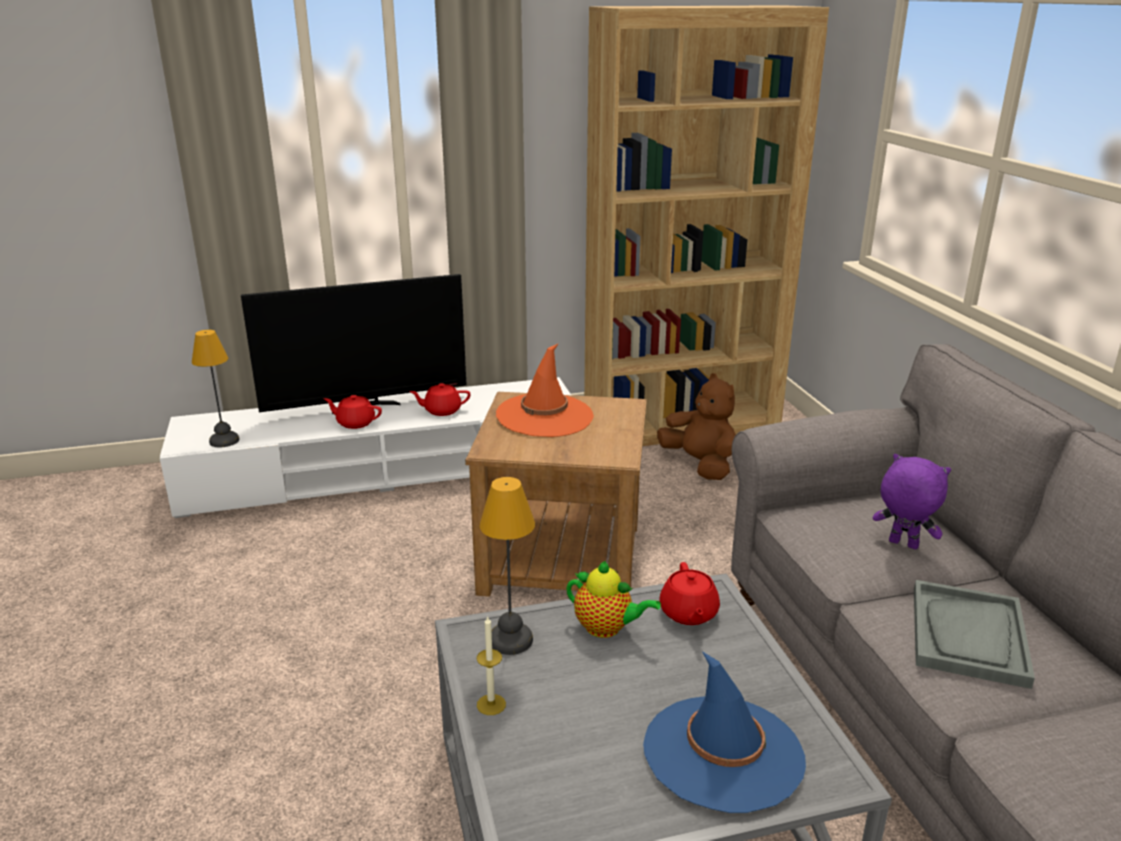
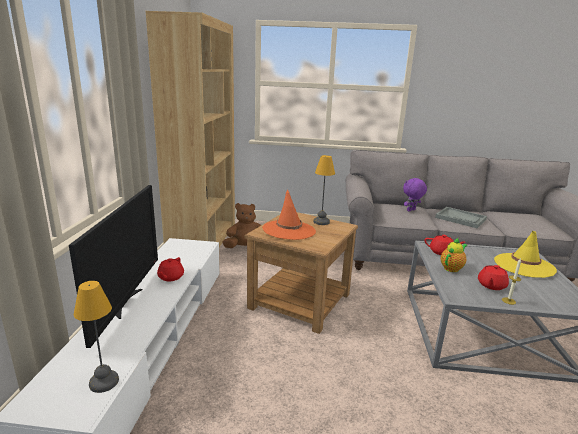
camera: 70 degrees left, 5 degrees down
(355, 423) = (149, 311): red teapot -> red teapot (491, 285)
(509, 639) = (460, 289): table lamp -> table lamp (321, 222)
(723, 752) = (524, 265): blue hat -> yellow hat

